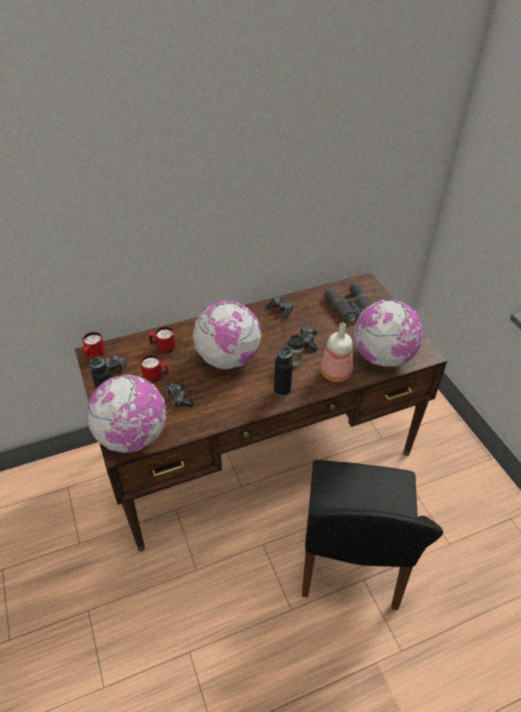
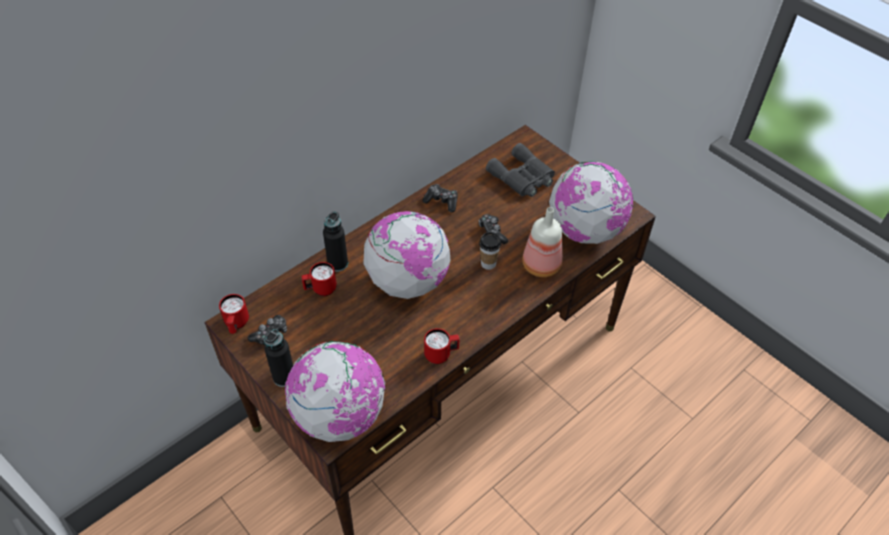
camera: 20 degrees left, 5 degrees up
(156, 377) = (331, 330): red mug -> red mug (441, 355)
(179, 398) = (373, 350): game controller -> none
(282, 390) = (490, 304): black bottle -> black bottle (338, 264)
(350, 560) = (596, 472): black chair -> none

